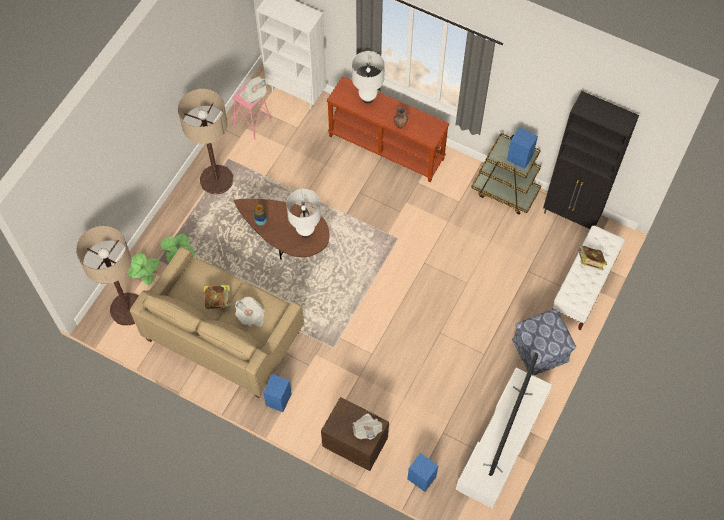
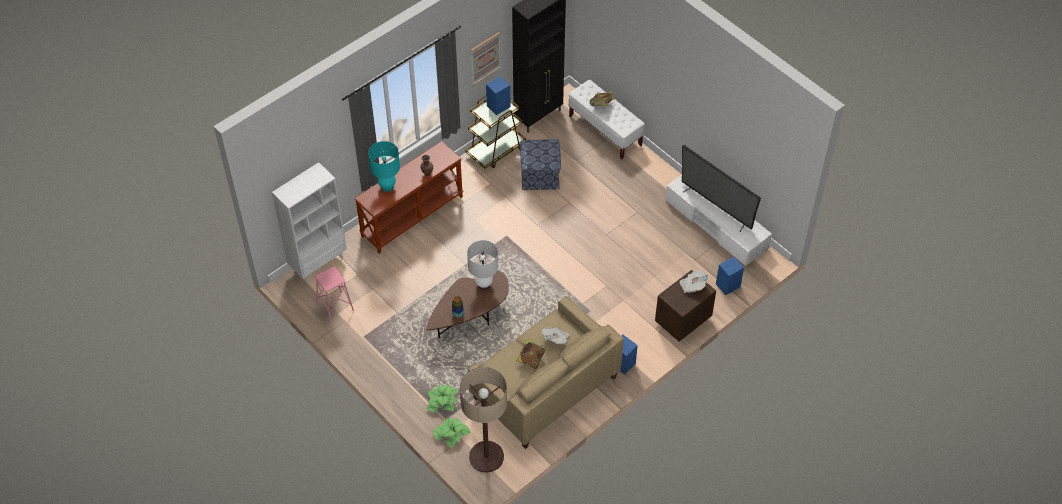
camera: 70 degrees left, 10 degrees down
(216, 180) = (382, 351): floor lamp -> none
(254, 94) = (331, 274): newspaper -> none
(367, 98) = (387, 187): white table lamp -> turquoise table lamp
(536, 106) = (485, 58): none -> picture
(540, 351) = (649, 176): ottoman -> ottoman (540, 176)

